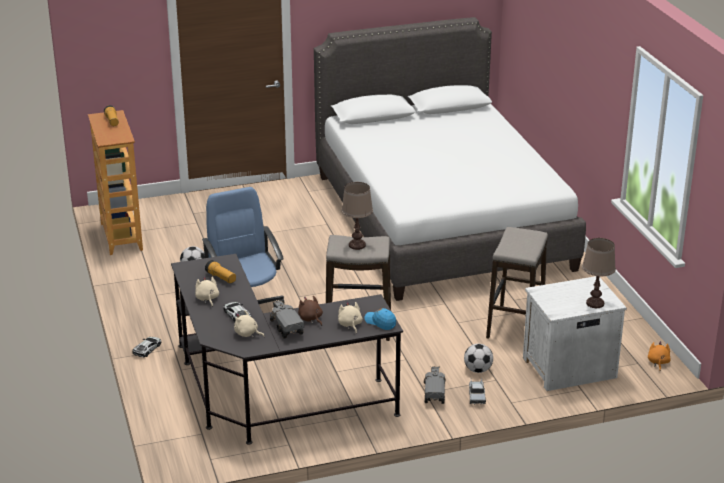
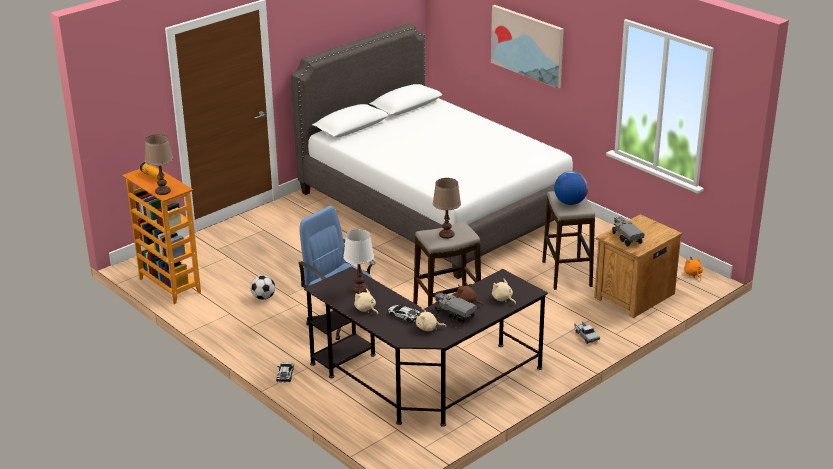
camera: 25 degrees left, 0 degrees up
(221, 278) = (360, 289): flashlight -> white table lamp
(380, 322) = (524, 291): blue cap -> none
(434, 393) = (553, 343): toy truck -> toy truck (626, 238)
(478, 370) = (569, 316): football -> none
(519, 243) = (570, 202): none -> globe
(567, 61) = (527, 45): none -> picture
(567, 367) = (633, 295): white nightstand -> brown nightstand
(595, 303) = (657, 236): brown table lamp -> brown table lamp (162, 191)

